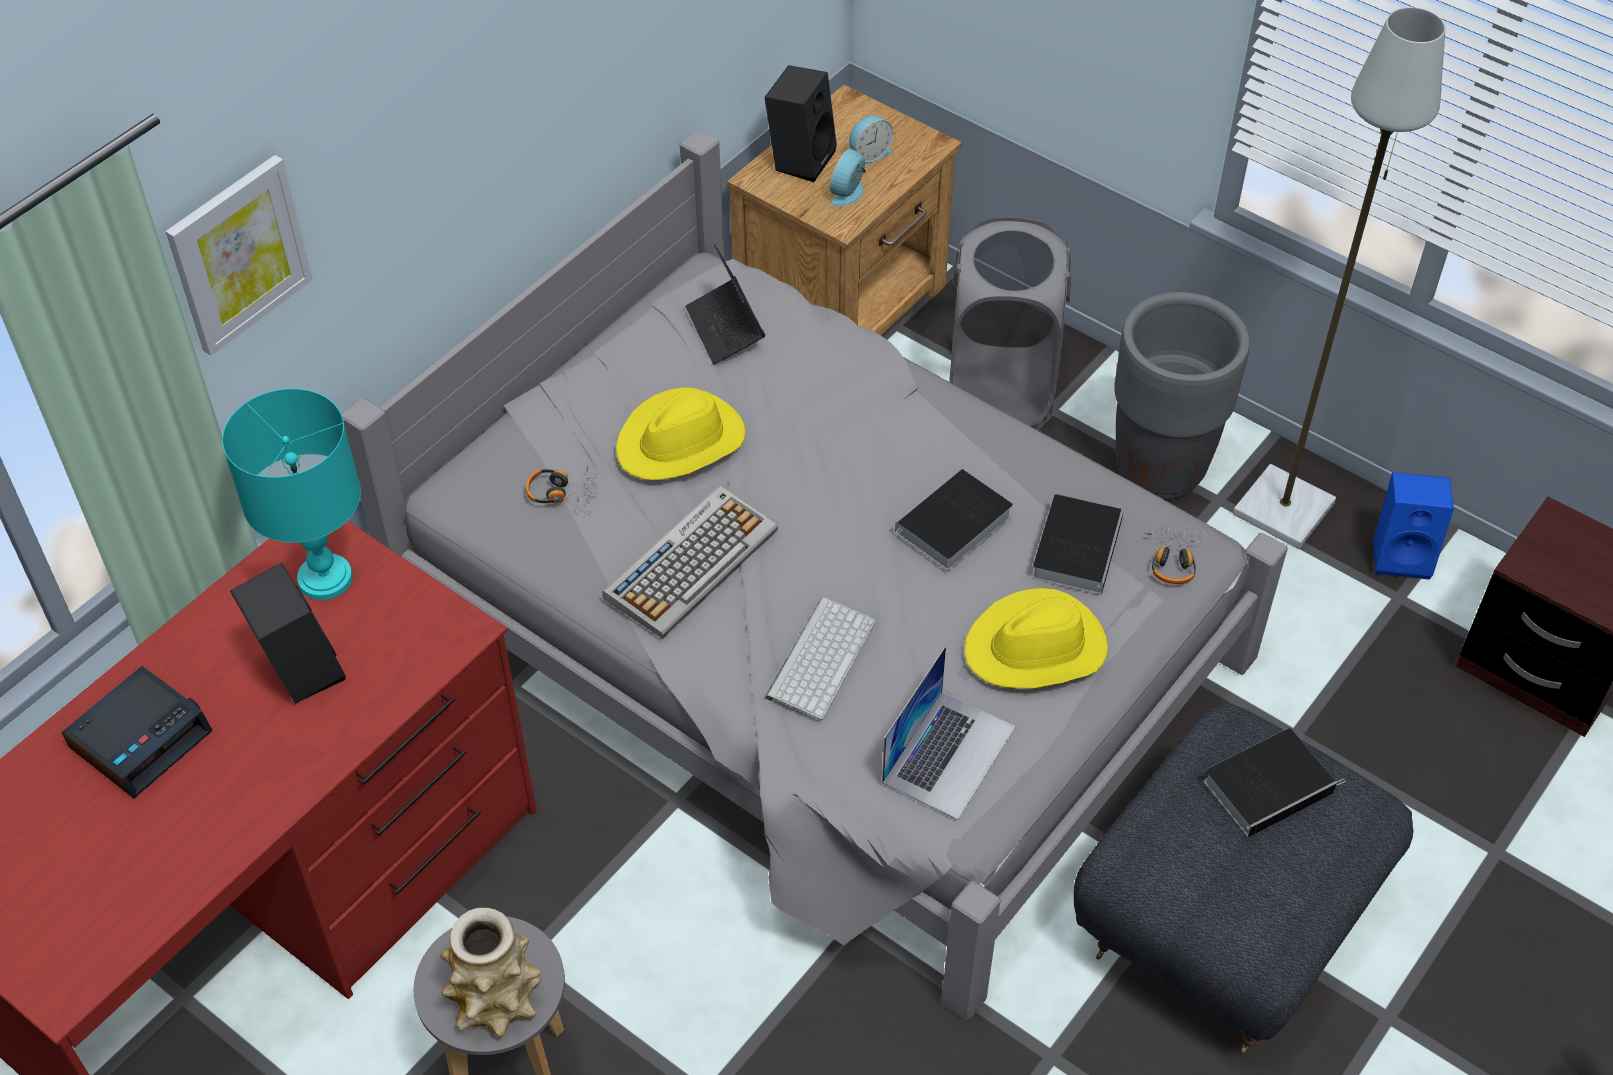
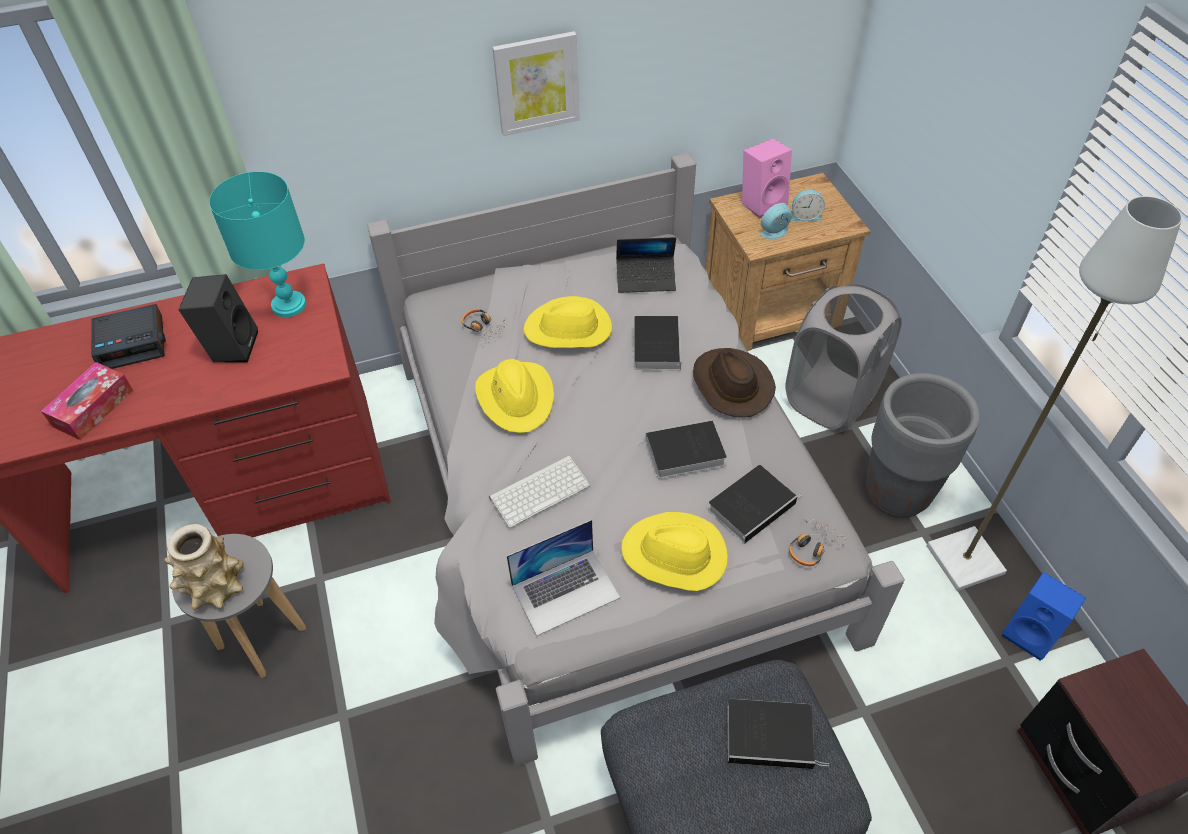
camera: 35 degrees right, 0 degrees up
(179, 849) = (93, 408): none -> tissue box
(238, 253) = (292, 86): picture -> picture (536, 83)
(691, 561) = (516, 398): keyboard -> yellow hat
(725, 328) = (646, 279): laptop -> laptop turned 105 degrees counterclockwise
(800, 158) = (762, 202): black speaker -> pink speaker
(810, 409) = (656, 344): none -> book
(941, 416) = (731, 384): none -> brown hat

